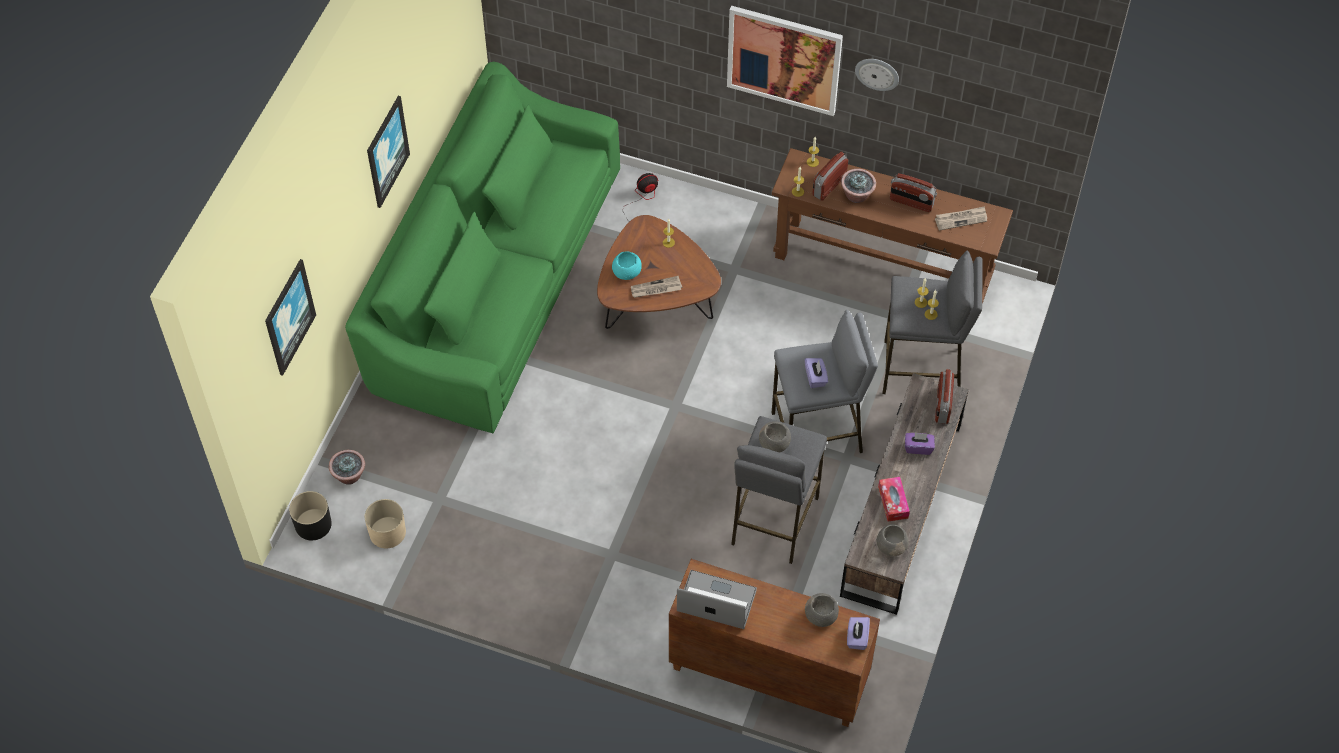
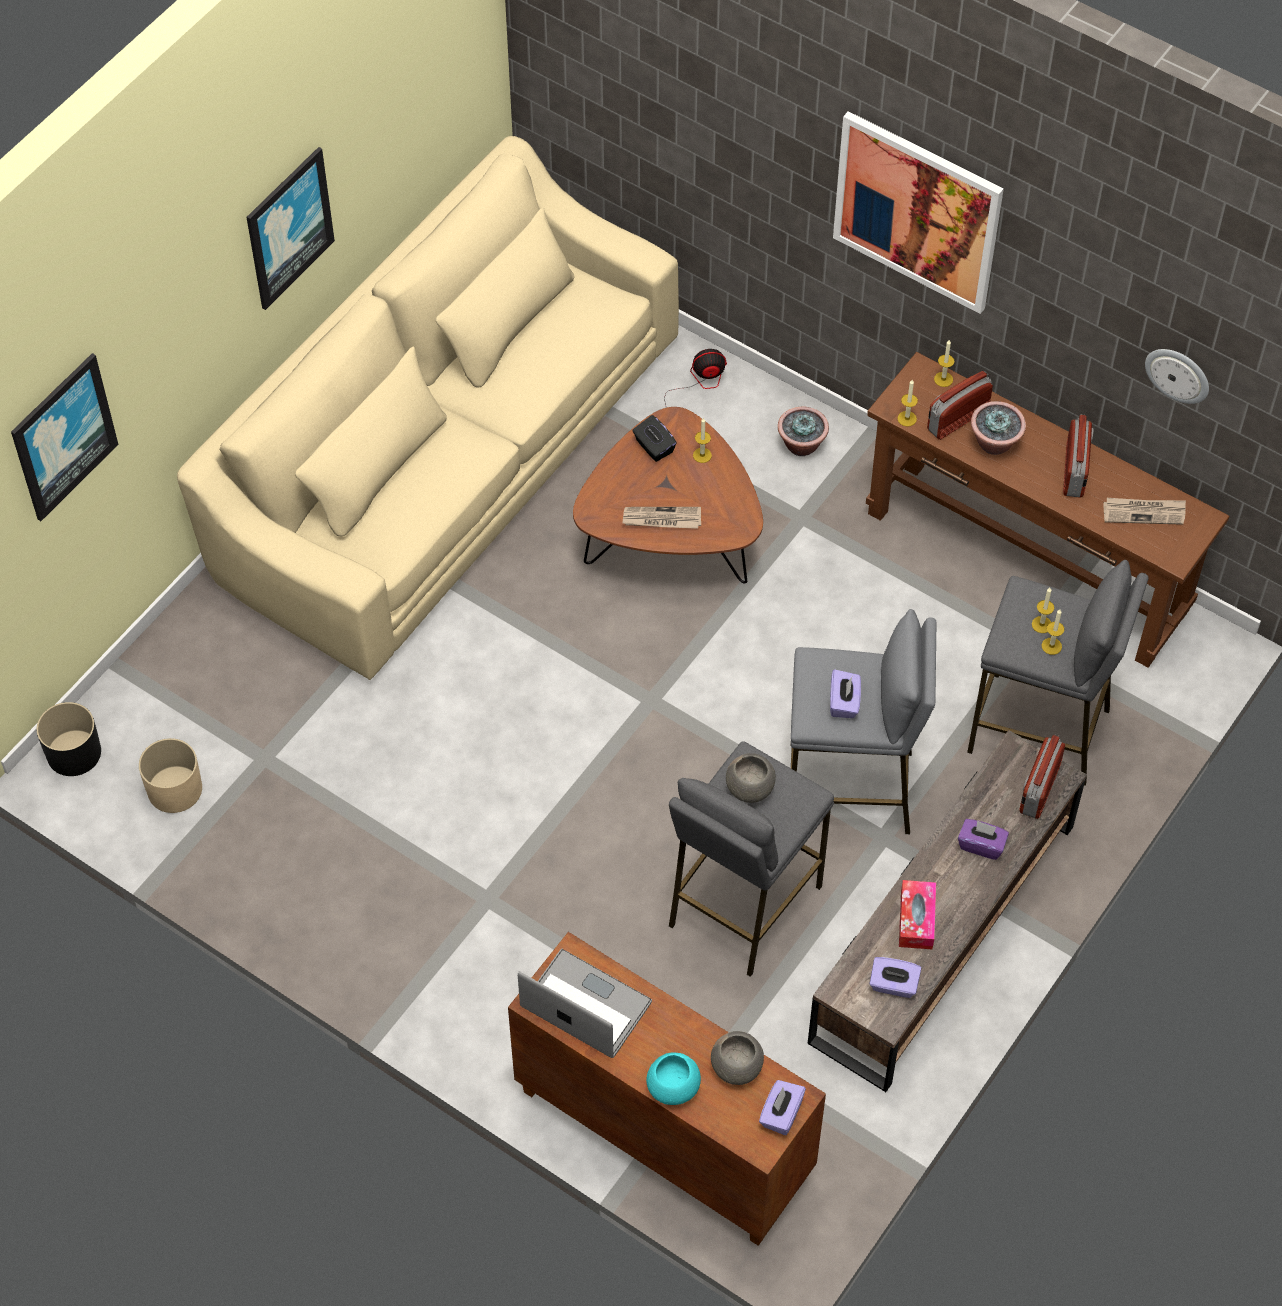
camera: 15 degrees right, 0 degrees up
(349, 476) = (147, 694): potted plant -> potted plant (801, 445)
(494, 280) = (446, 457): green sofa -> beige sofa
(626, 272) = (625, 486): turquoise bowl -> turquoise bowl (672, 1087)
(636, 244) = (654, 447): none -> black tissue box
(877, 73) = (1049, 259): wall clock -> wall clock (1178, 374)
(891, 545) = (893, 985): grey bowl -> purple tissue box
(911, 202) = (1075, 471): radio -> radio turned 120 degrees counterclockwise

